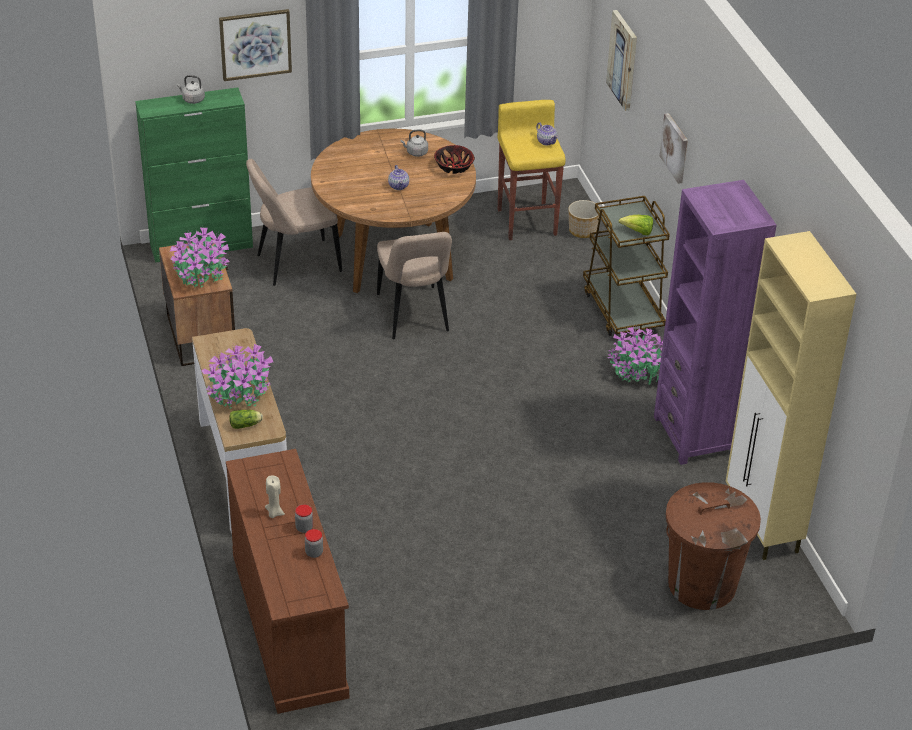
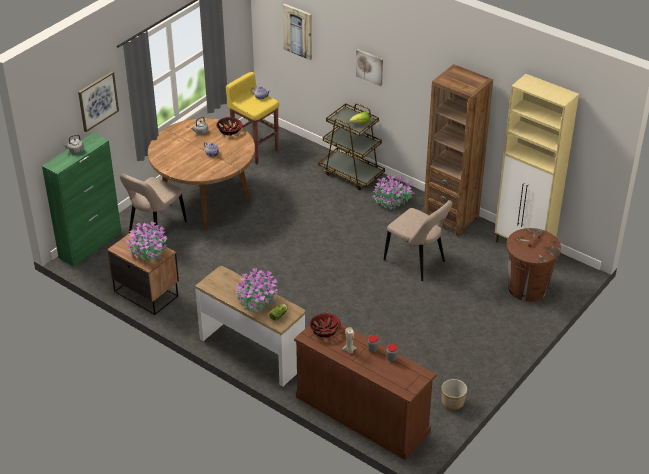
camera: 35 degrees left, 0 degrees up
(273, 472) = (325, 330): none -> bowl
(413, 316) = (251, 227): beige chair -> beige chair (416, 262)
(583, 231) = (289, 142): planter -> planter (453, 402)
(695, 435) = (450, 219): purple bookcase -> brown bookcase

